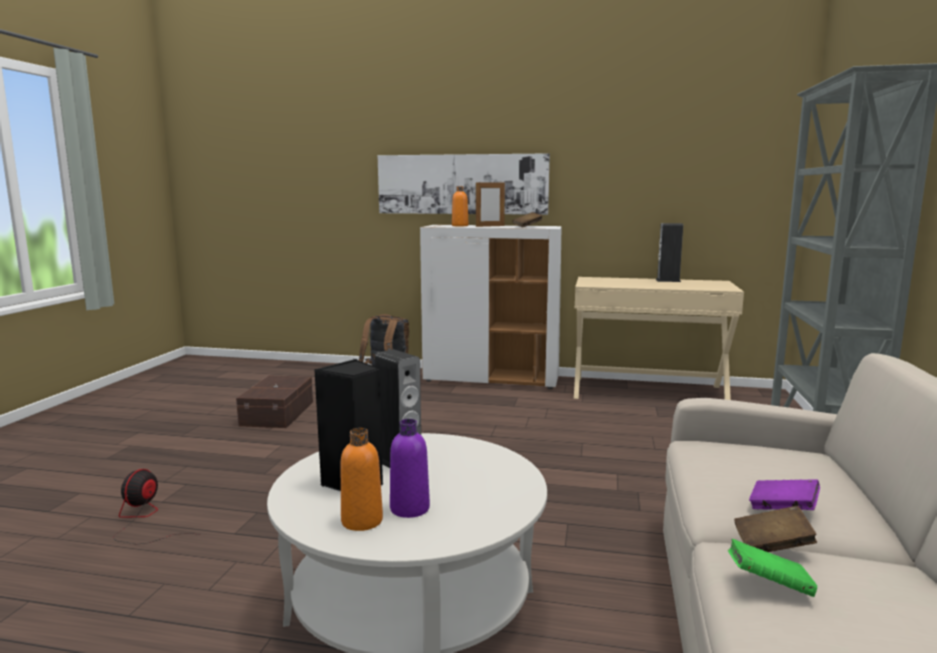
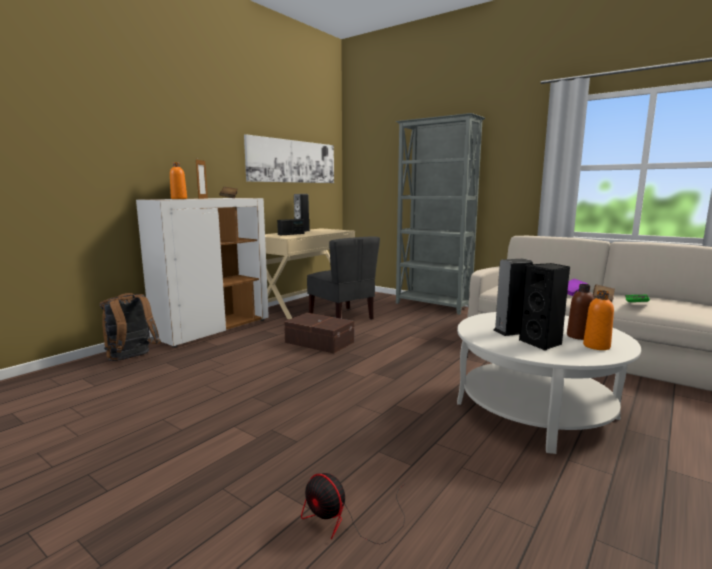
camera: 65 degrees left, 0 degrees up
(279, 413) = (139, 419): brown storage box -> brown storage box (319, 342)
(409, 508) = (579, 336): purple bottle -> brown bottle
(462, 184) = (157, 161): picture -> picture (293, 161)
(622, 282) = (291, 234): none -> radio
(627, 420) = (342, 317): none -> grey chair

